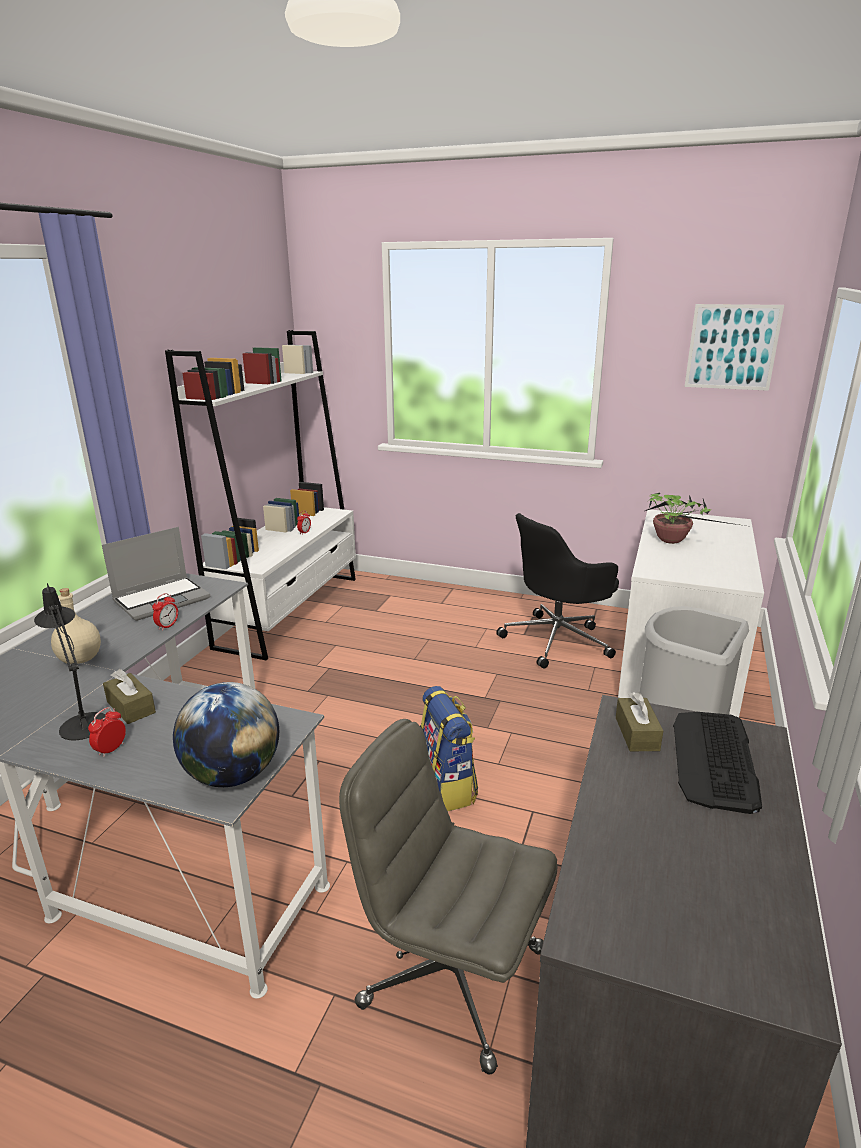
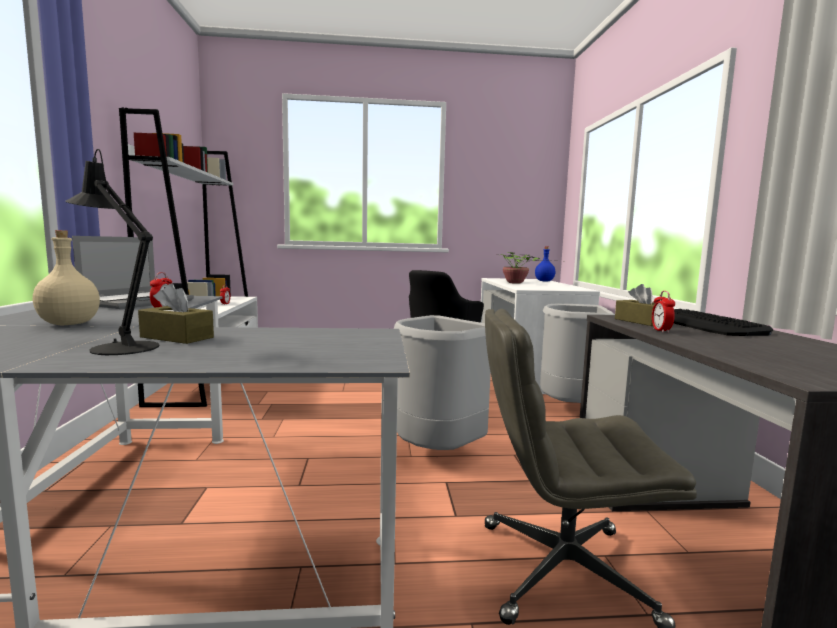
camera: 25 degrees left, 15 degrees down
(111, 749) = (184, 355): alarm clock -> alarm clock (661, 331)
(233, 775) = (362, 353): globe -> none
(447, 787) = (436, 453): backpack -> grey trash can
(732, 347) = (521, 172): picture -> none
(733, 532) = (544, 281): none -> blue bottle

